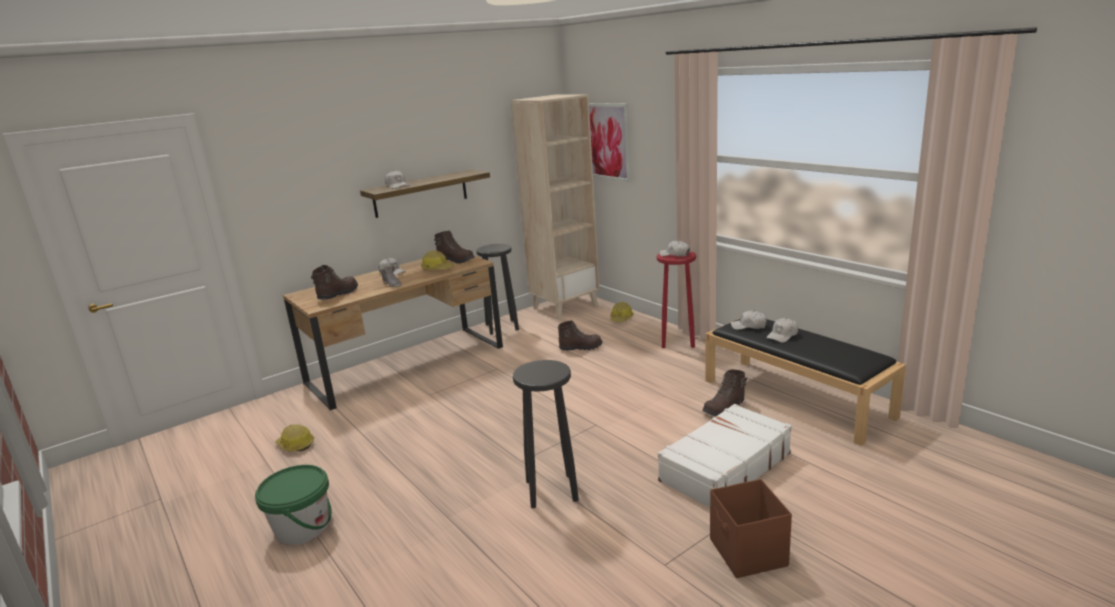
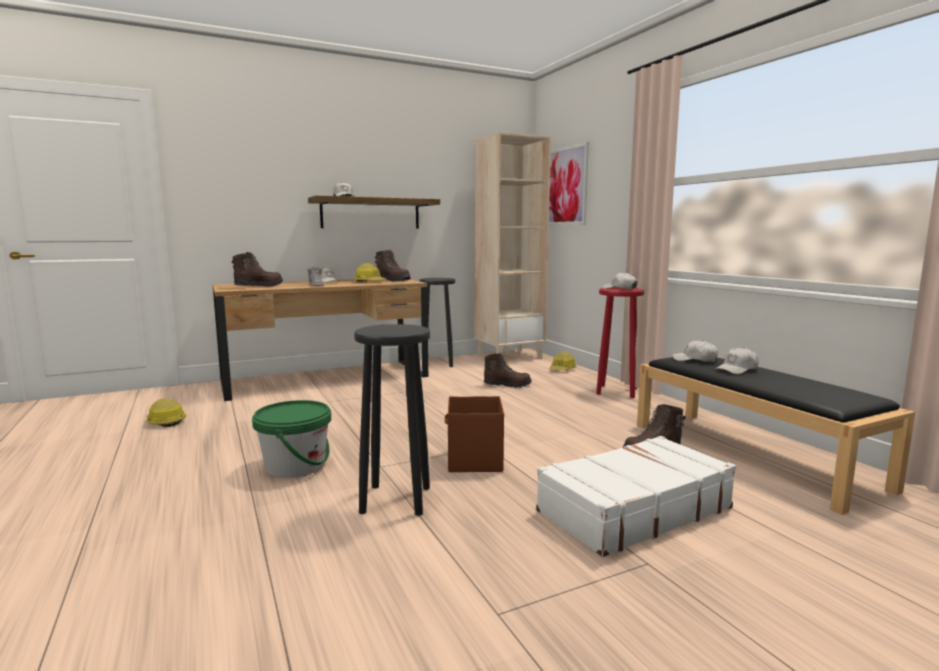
camera: 10 degrees right, 10 degrees down
(302, 527) = (93, 490): green bucket -> green bucket (295, 466)
(748, 553) = (635, 623): brown storage box -> brown storage box (474, 461)

